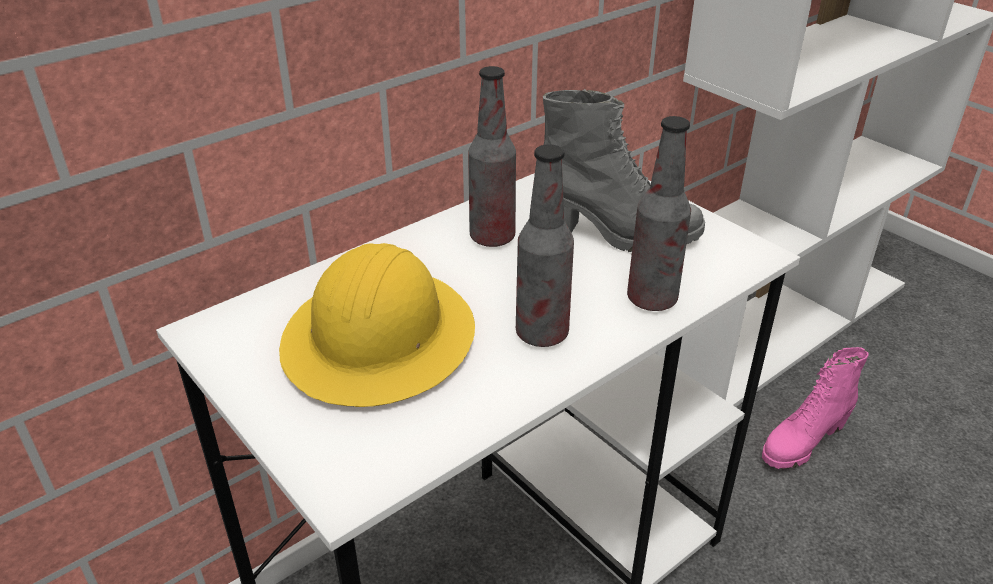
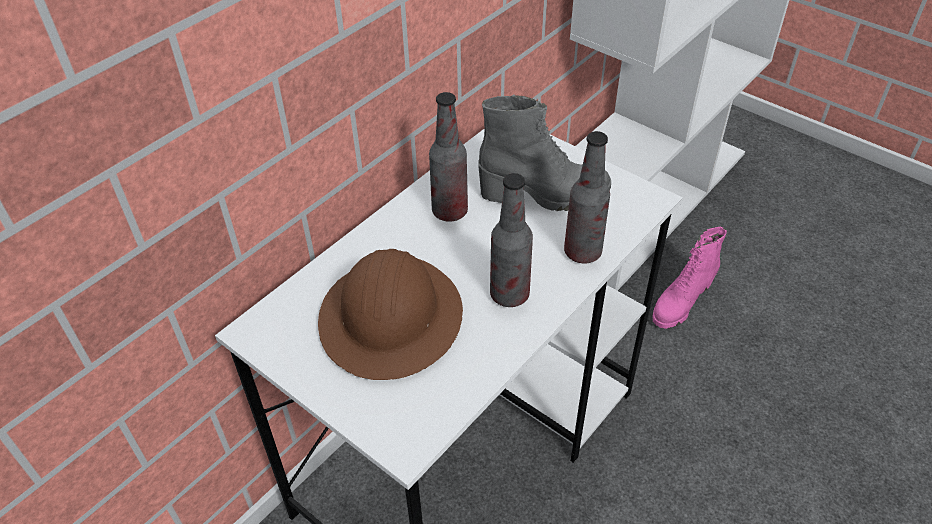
camera: 10 degrees left, 10 degrees up
(380, 340) = (392, 318): yellow hard hat -> brown hard hat

